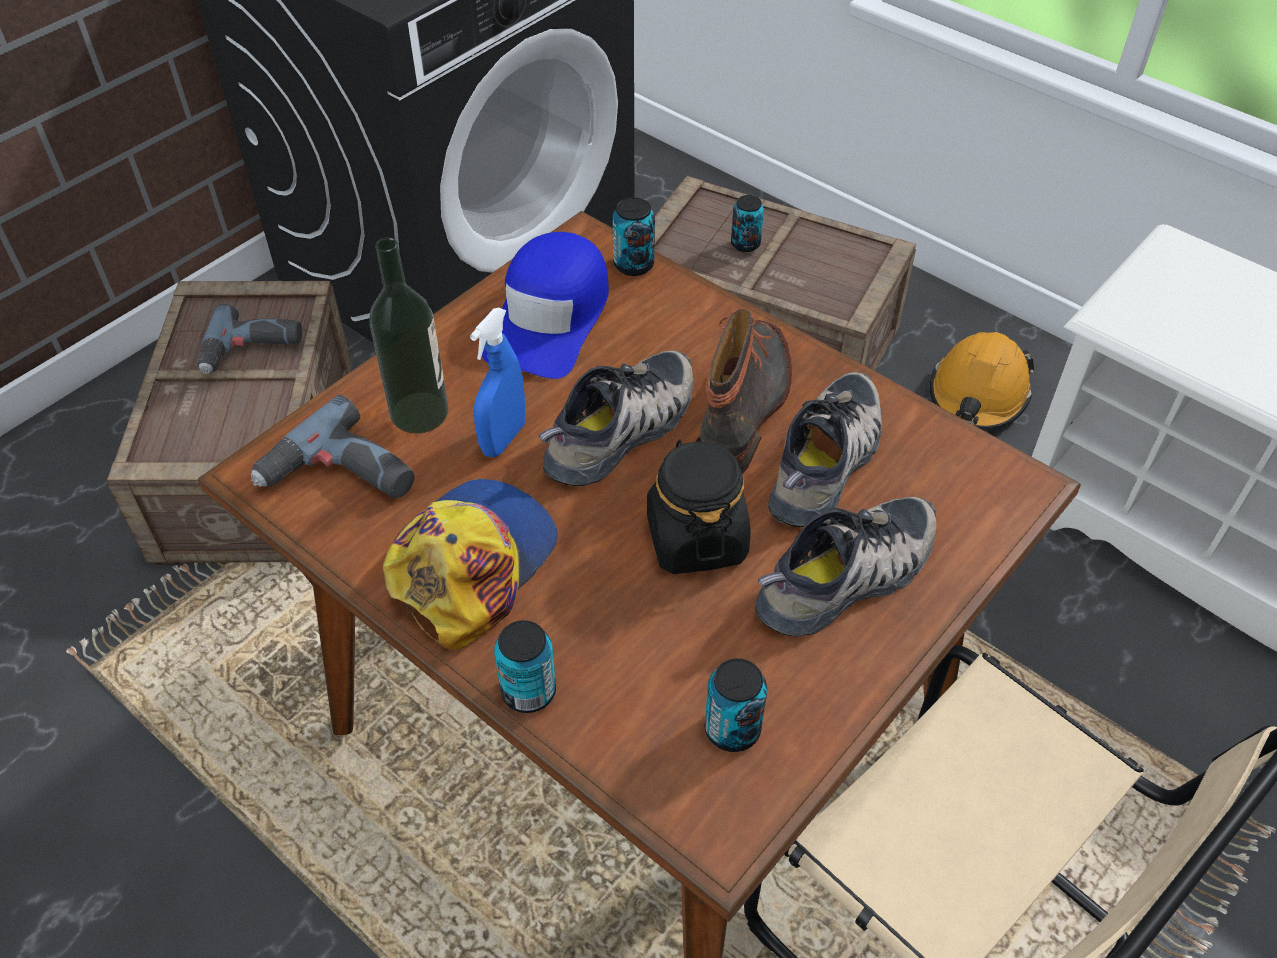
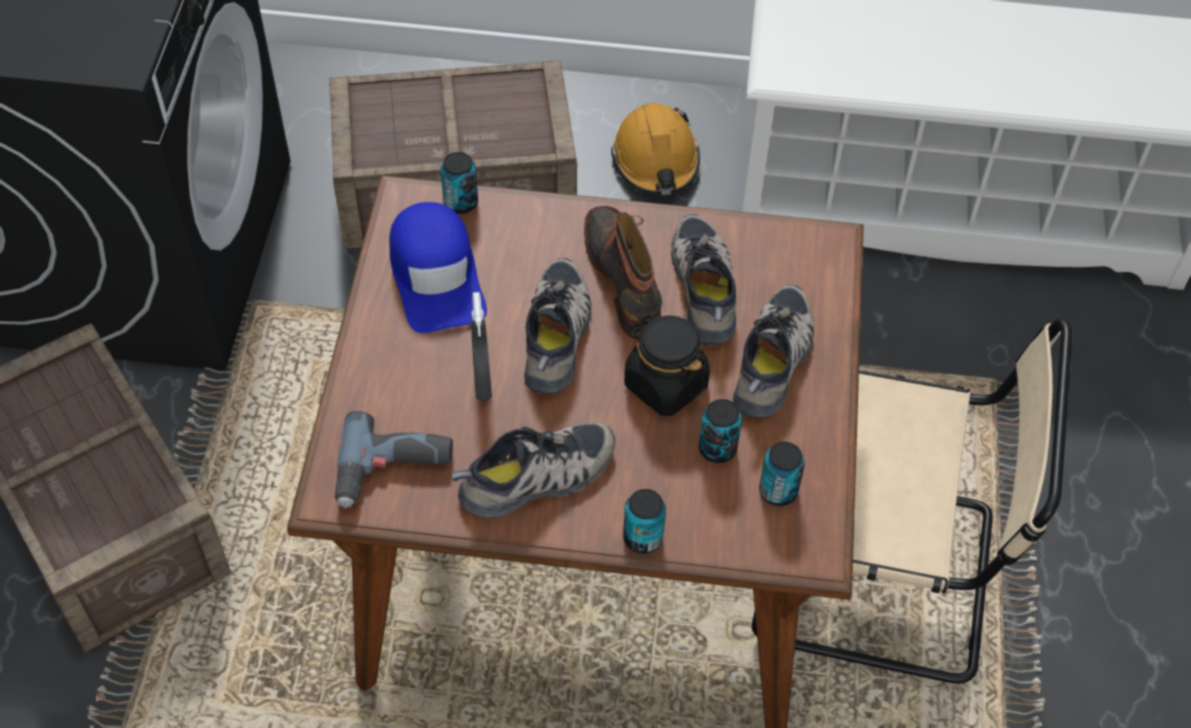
camera: 35 degrees left, 5 degrees up
(252, 351) = (78, 420): power drill -> none
(419, 412) = (406, 395): bottle -> none
(472, 564) = (537, 479): cap -> shoe
(503, 438) = (482, 383): blue spray bottle -> grey spray bottle
(745, 244) = (426, 121): can -> can (717, 448)

